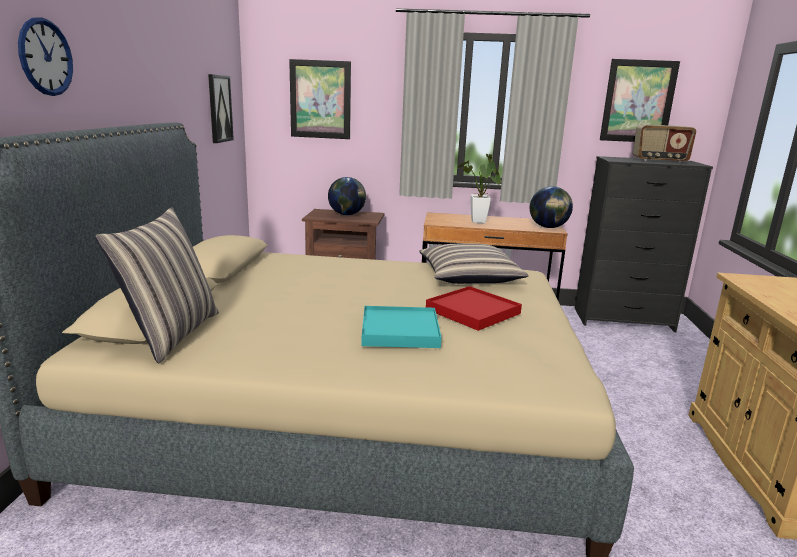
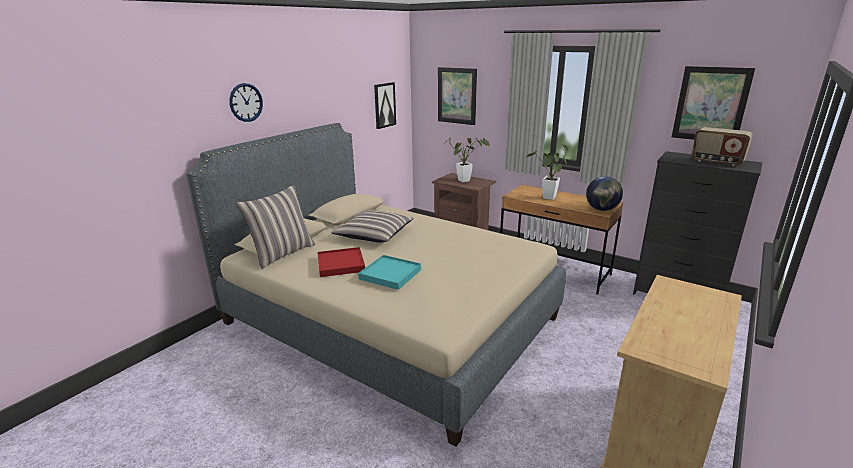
camera: 30 degrees right, 5 degrees up
(347, 214) = (466, 180): globe -> potted plant
(469, 276) = (489, 243): pillow -> pillow (374, 234)
(473, 311) = (451, 270): red tray -> red tray (341, 264)

